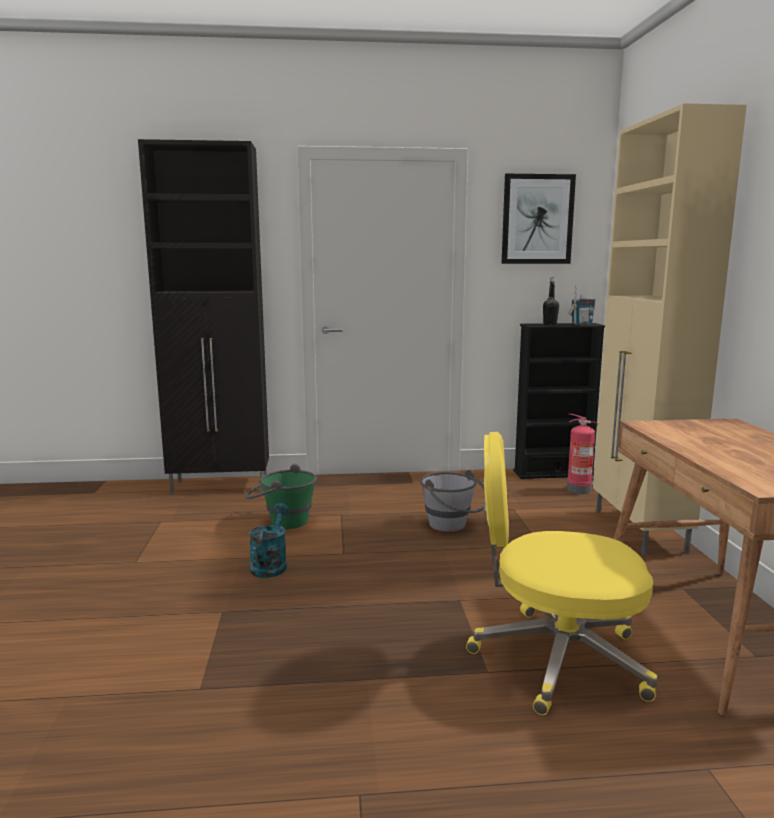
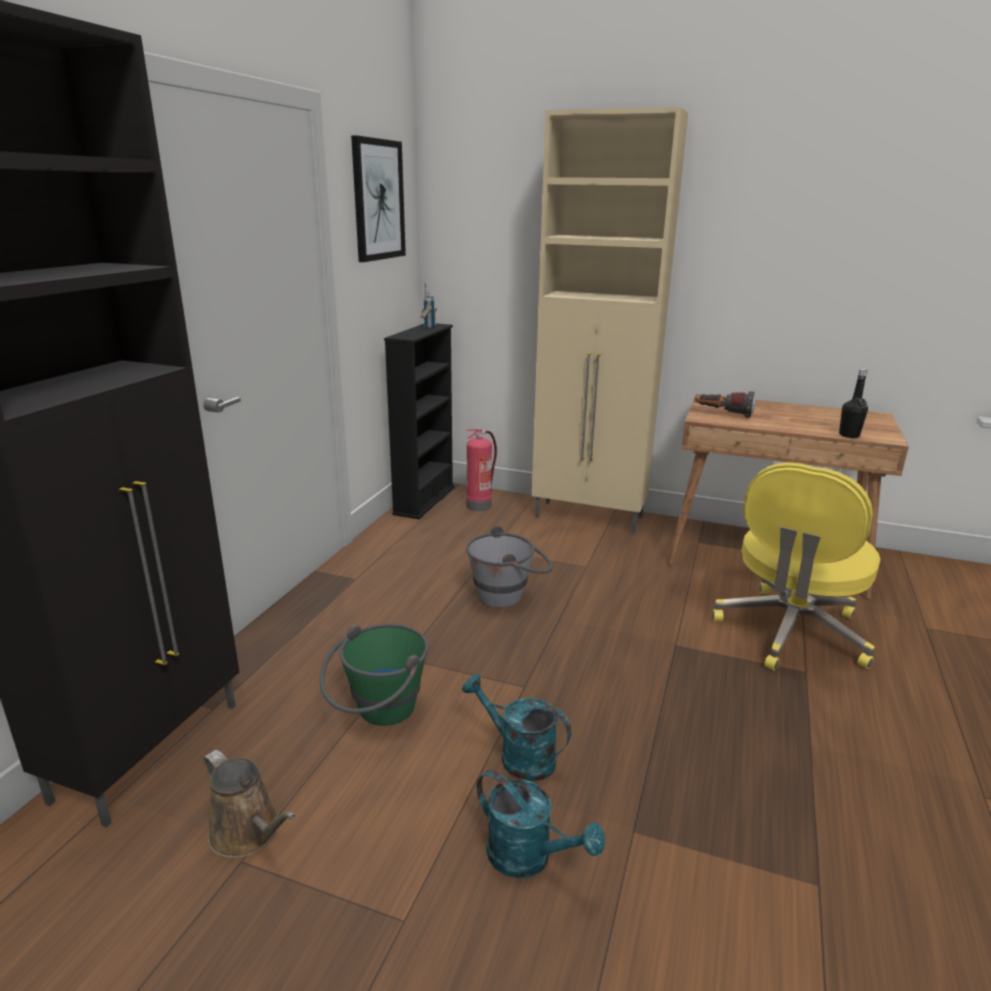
camera: 65 degrees left, 10 degrees up
(177, 518) = (249, 833): none -> brown watering can
(187, 583) = (529, 858): none -> turquoise watering can
(550, 324) = (415, 333): black bottle -> black bottle (849, 435)
(679, 429) = (723, 414): none -> flashlight

